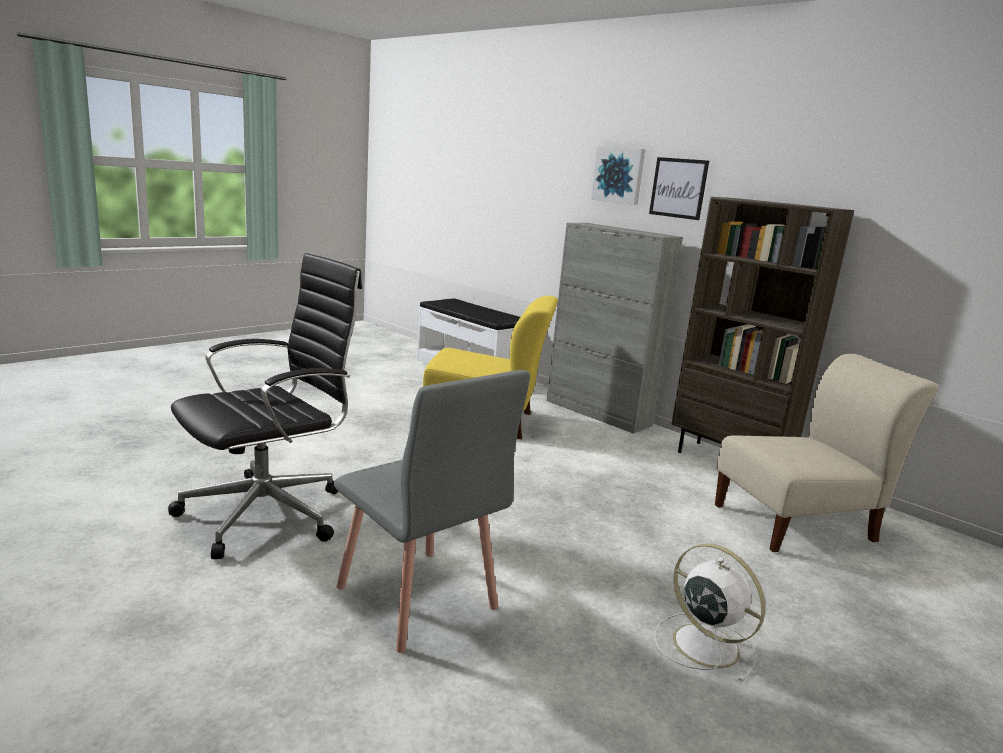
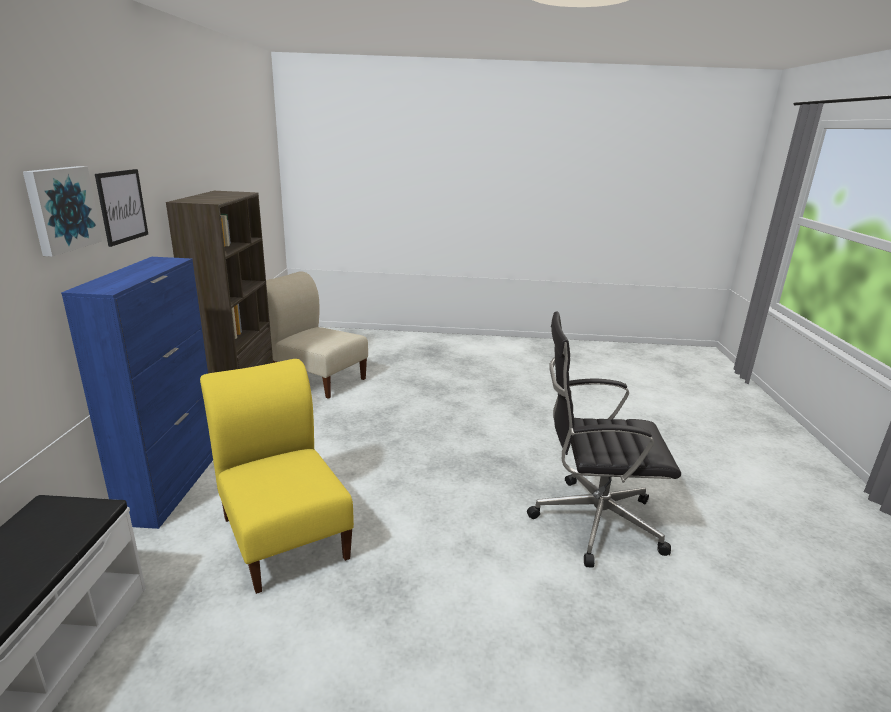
camera: 130 degrees left, 5 degrees up
(416, 598) = (552, 436): grey chair -> none
(598, 413) = (173, 485): grey cabinet -> blue cabinet
(703, 644) = (465, 380): white fan -> none

